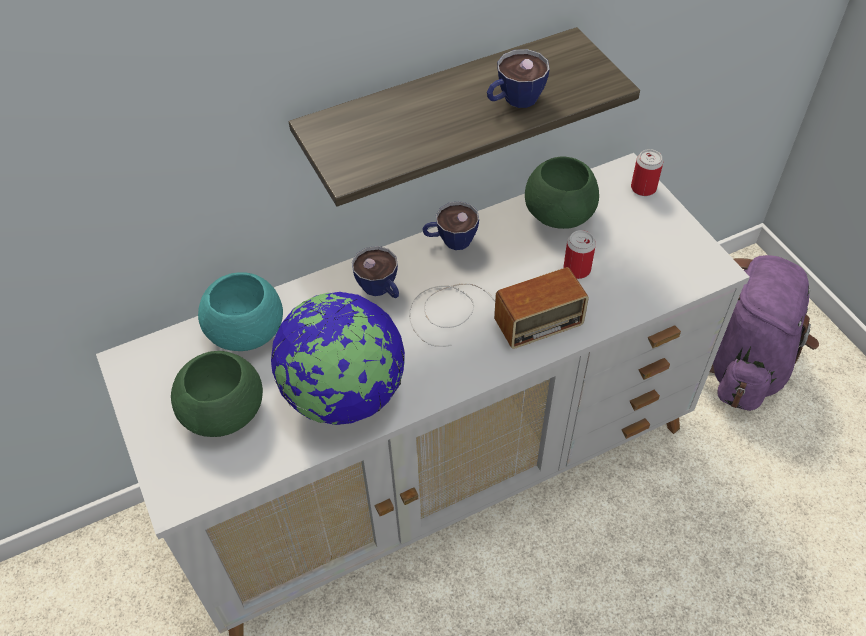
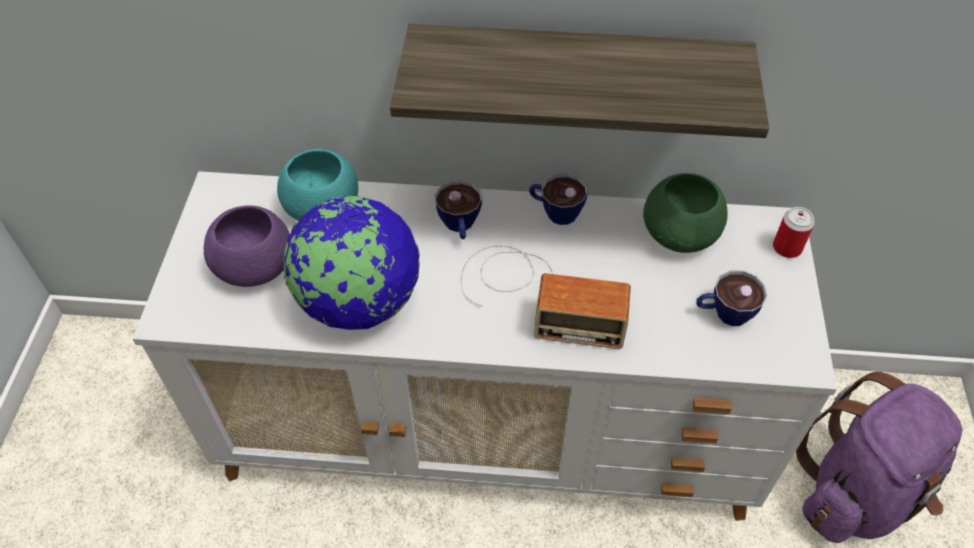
camera: 30 degrees right, 0 degrees up
(225, 411) = (256, 267): green bowl -> purple bowl
(514, 100) = (628, 87): cup -> cup (724, 313)
(577, 269) = (656, 294): can -> none

